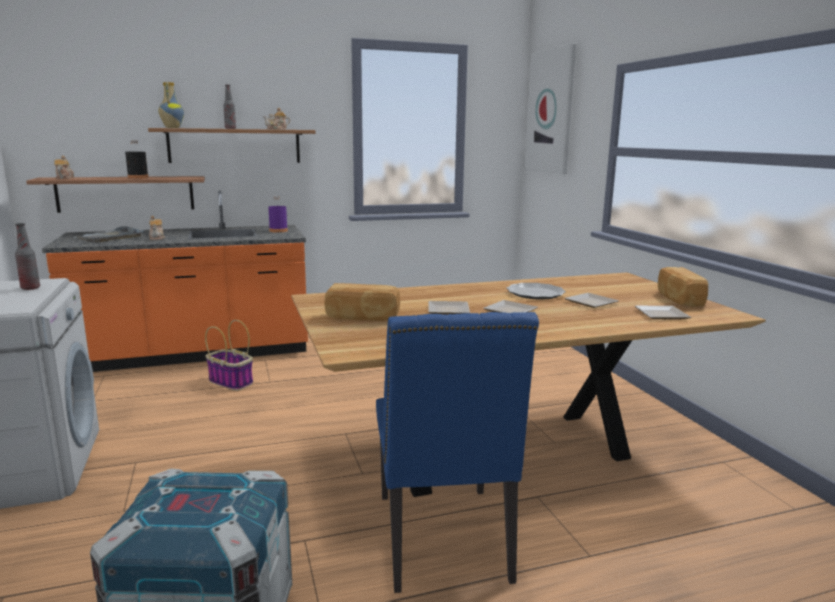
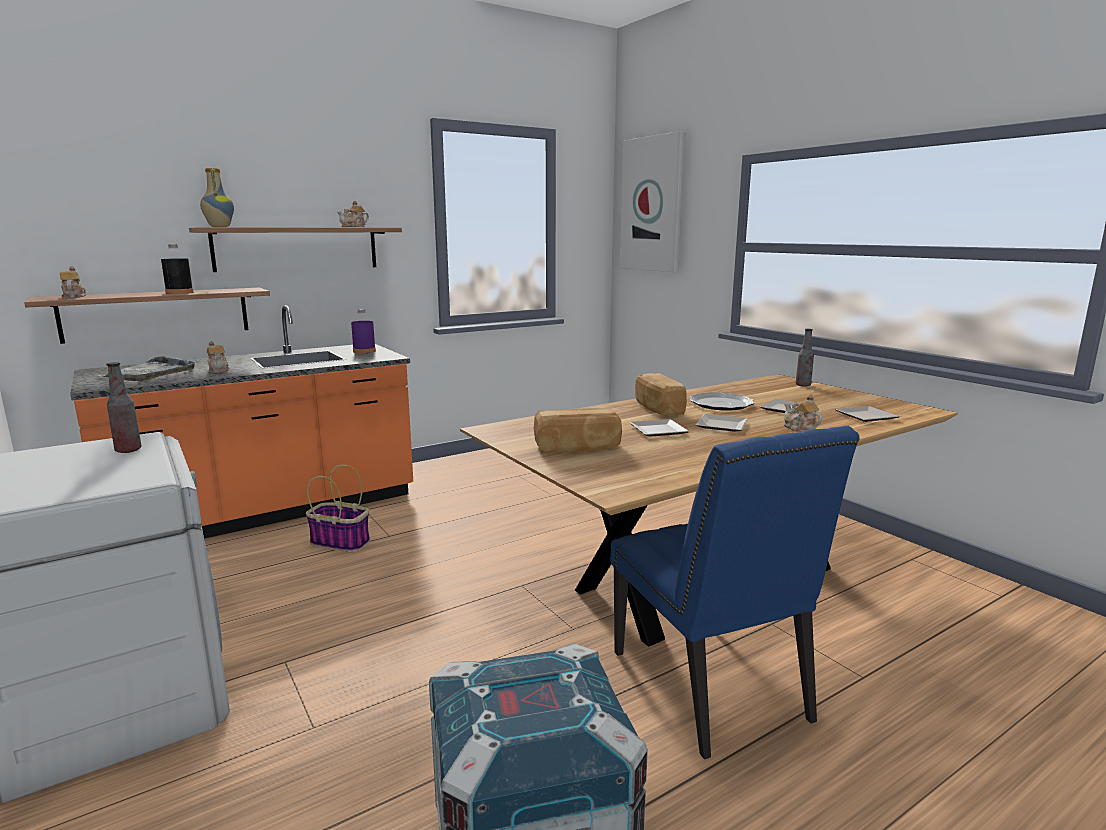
camera: 15 degrees left, 0 degrees up
(230, 128) = (293, 227): bottle -> bottle (803, 385)
(580, 320) = (799, 428): none -> teapot
(678, 299) = (859, 399): bread -> bread (657, 408)

